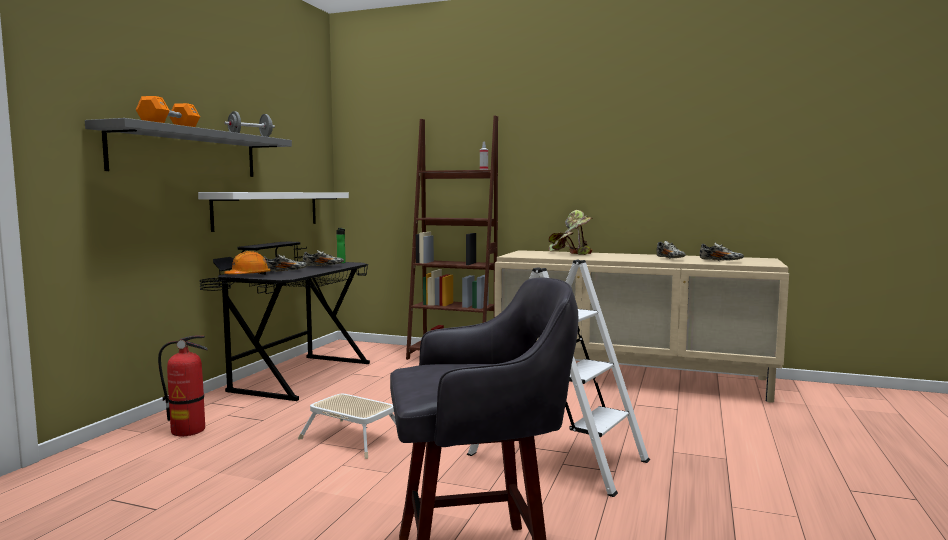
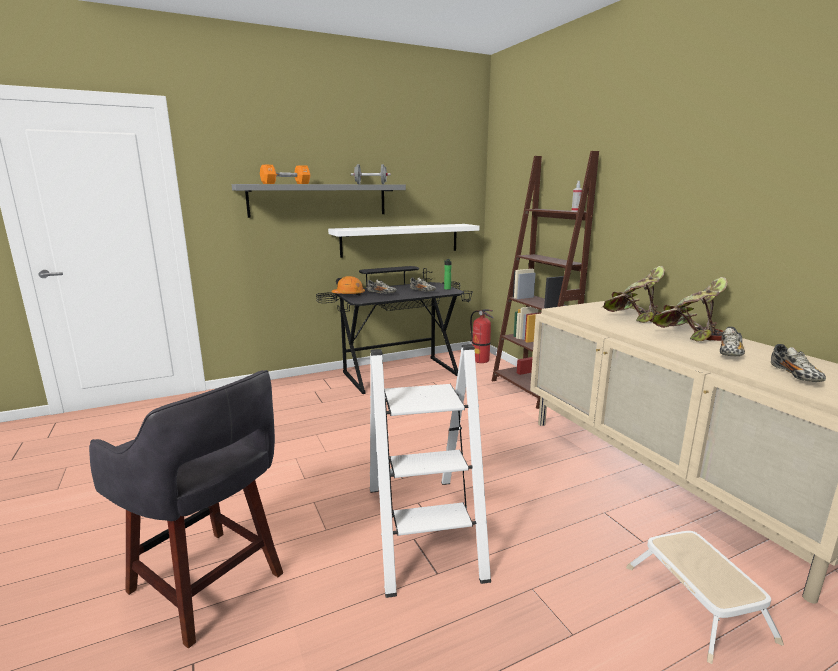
camera: 45 degrees right, 10 degrees up
(188, 431) = (281, 395): fire extinguisher -> fire extinguisher (480, 360)
(352, 438) = (337, 439): beige step ladder -> beige step ladder (696, 602)
(625, 256) = (686, 335): none -> potted plant

